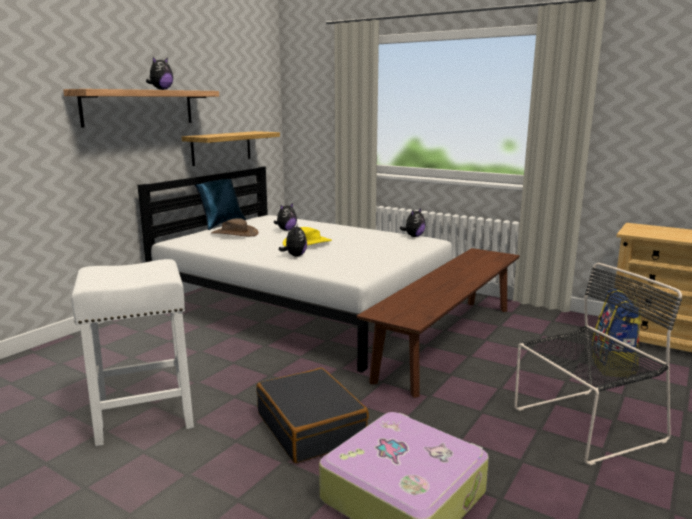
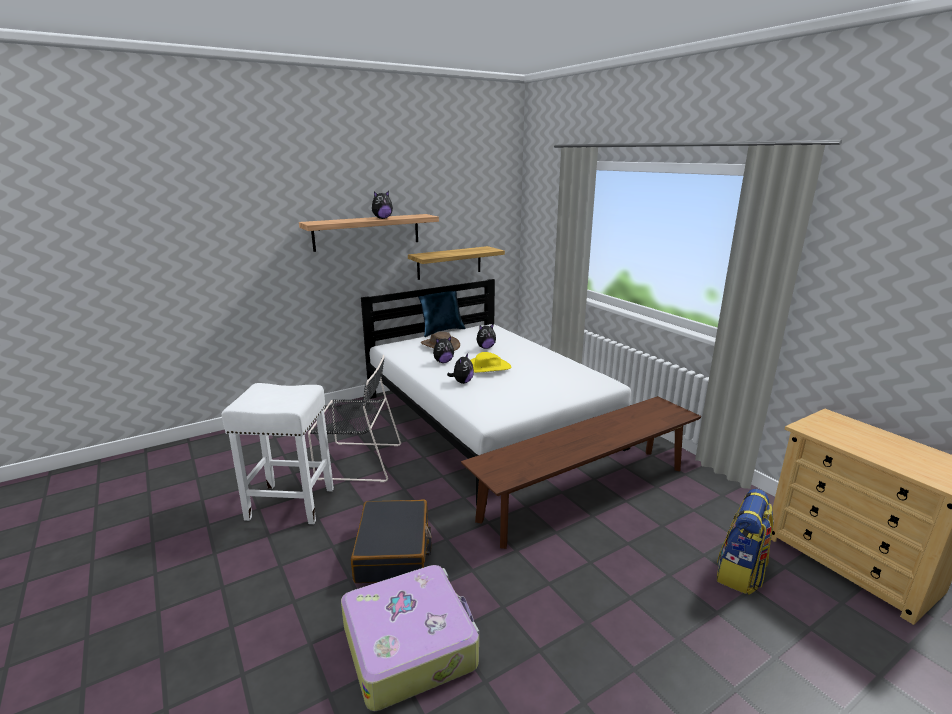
camera: 25 degrees right, 5 degrees up
(413, 236) = (595, 375): plush toy -> plush toy (443, 362)
(584, 425) = (637, 634): black chair -> black chair (356, 461)

